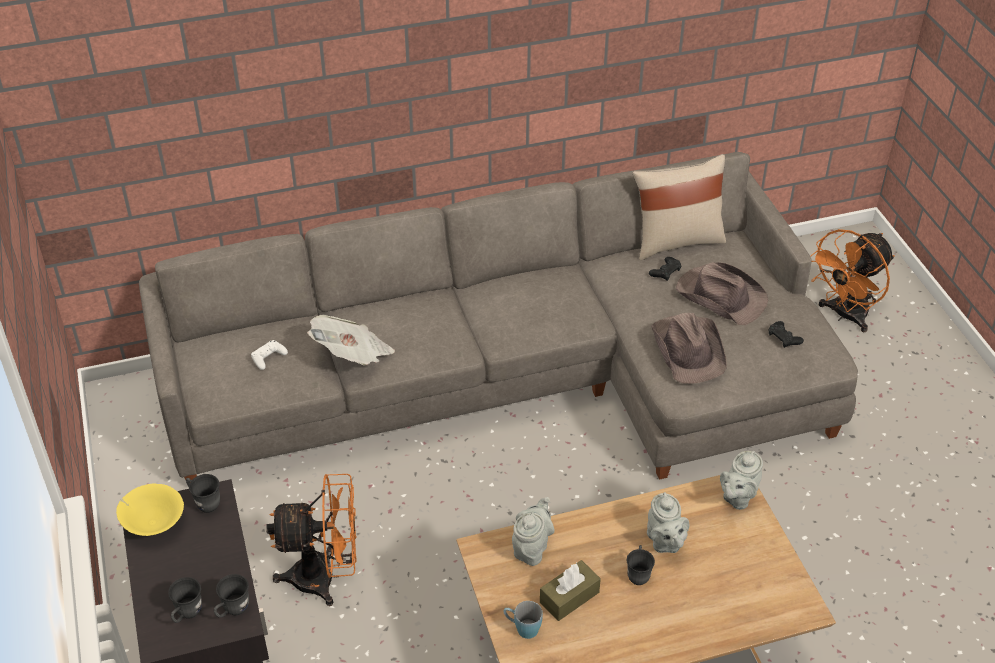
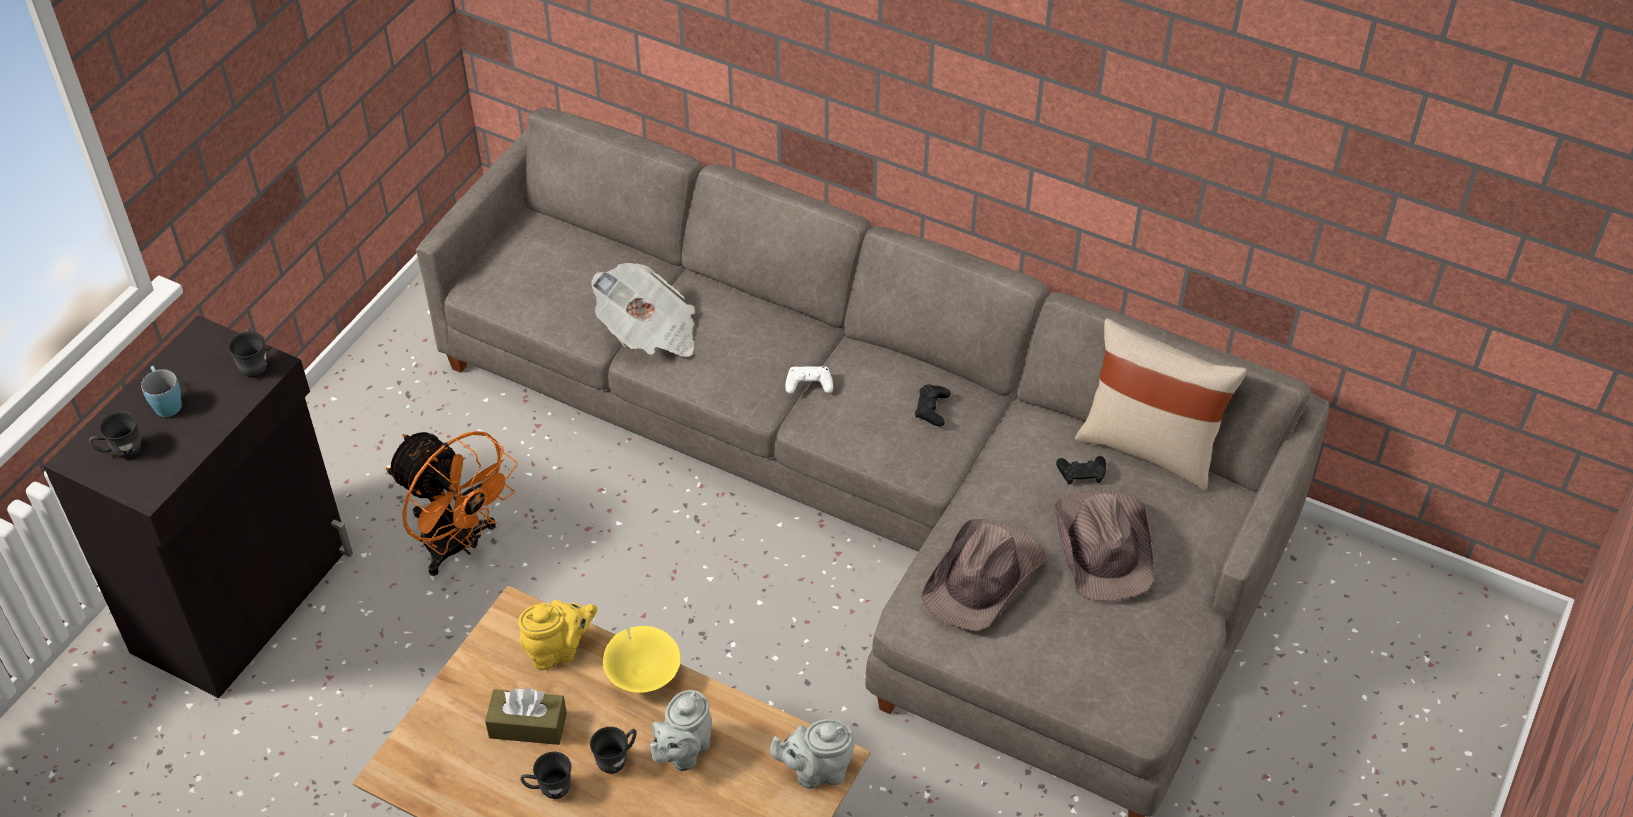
camera: 45 degrees right, 5 degrees up
(153, 523) = (197, 352): yellow bowl -> yellow bowl (643, 673)
(232, 611) = (154, 477): grey mug -> grey mug (549, 789)
(268, 357) = (573, 279): white game controller -> white game controller (809, 384)
(522, 628) = (451, 716): blue mug -> blue mug (166, 402)
(532, 548) = (558, 650): grey teapot -> yellow teapot
(784, 338) = (1110, 647): black game controller -> black game controller (932, 409)
(844, 315) = (1351, 701): orange fan -> none

